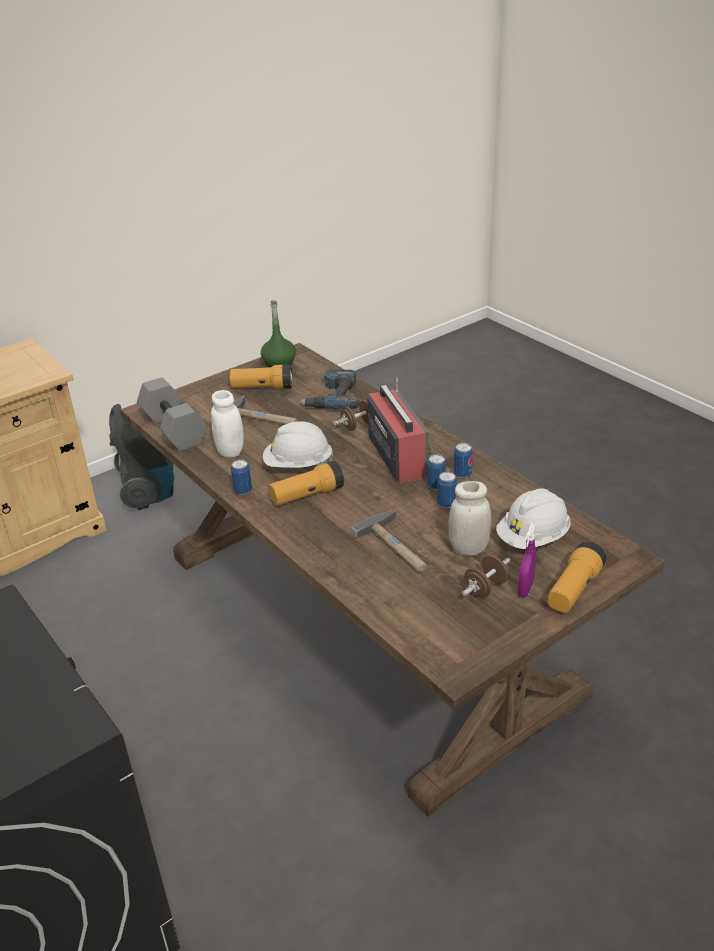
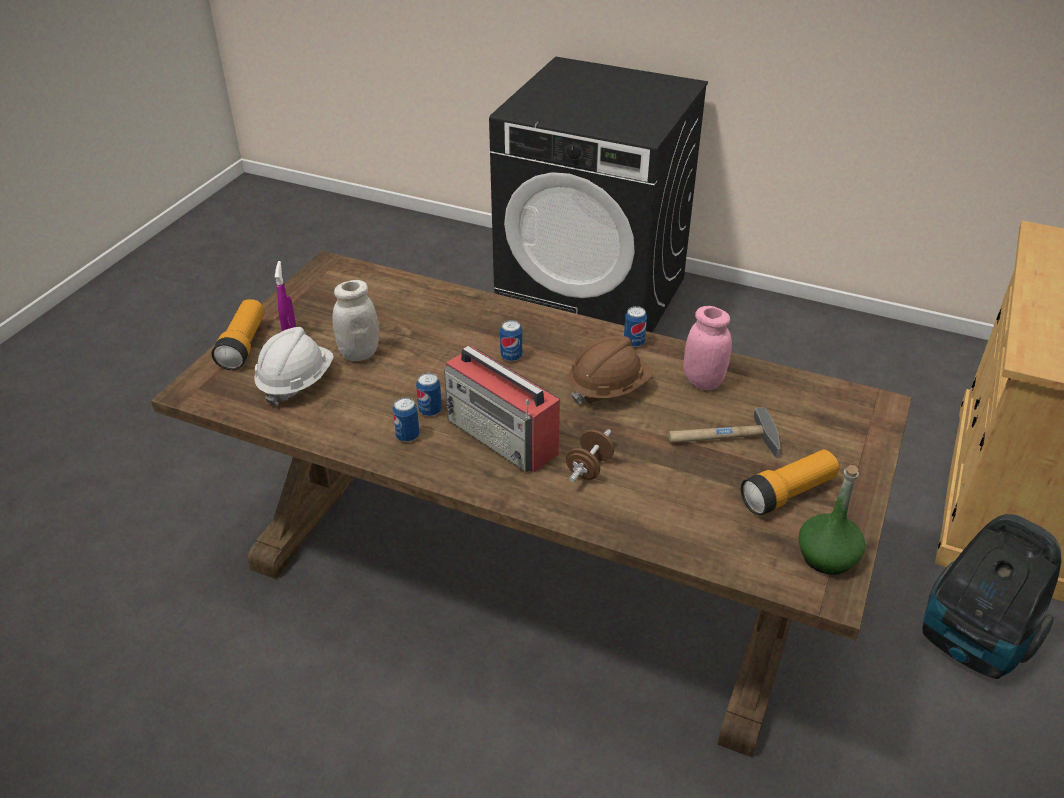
camera: 150 degrees right, 5 degrees up
(172, 429) = (807, 388): grey dumbbell -> none
(230, 451) = (703, 381): white jar -> pink jar
(298, 465) = (608, 388): white hard hat -> brown hard hat
(307, 495) = (563, 357): flashlight -> none
(332, 397) = (672, 509): power drill -> none
(397, 546) = (431, 335): hammer -> none
(446, 504) = (406, 392): can -> can (511, 356)
(485, 588) = (328, 324): brown dumbbell -> none

